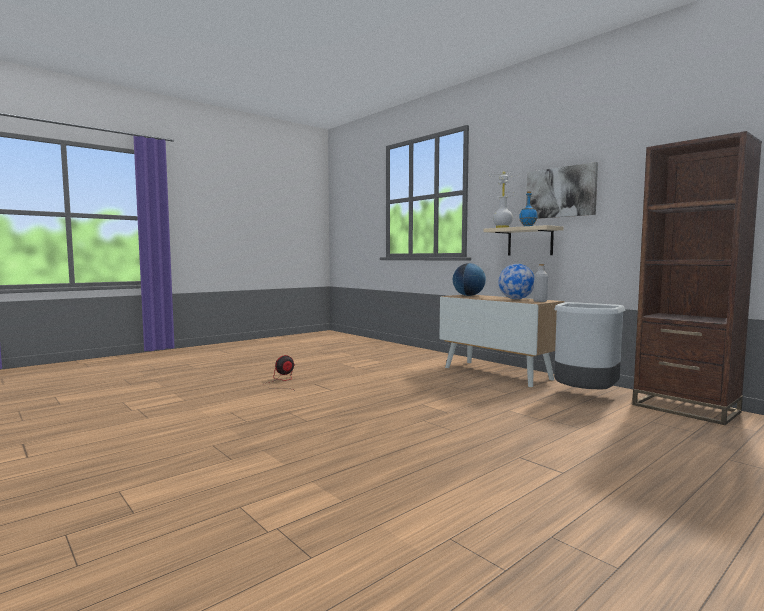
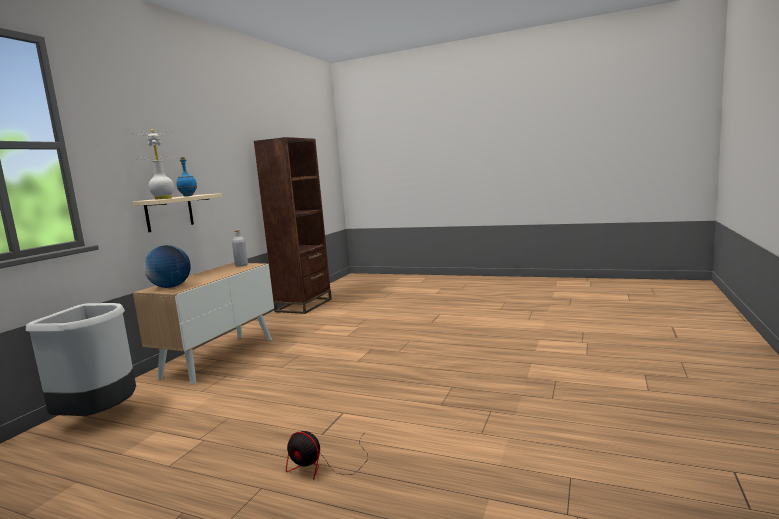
camera: 115 degrees left, 5 degrees up
(516, 299) = (219, 271): globe -> none
(560, 192) = (188, 160): picture -> none
(584, 396) = (291, 324): grey trash can -> grey trash can (100, 417)

